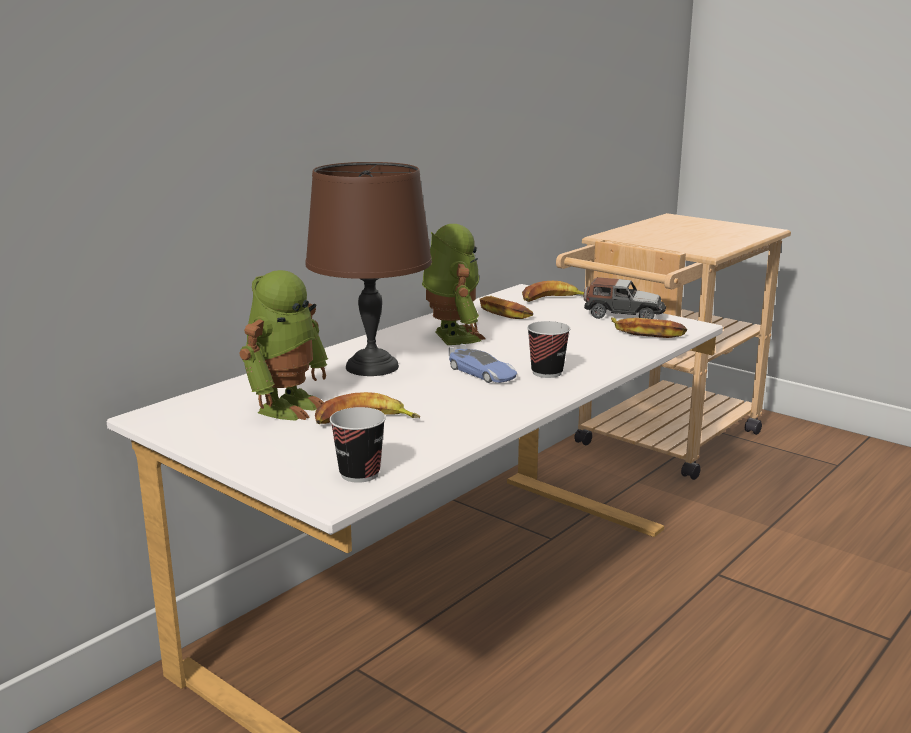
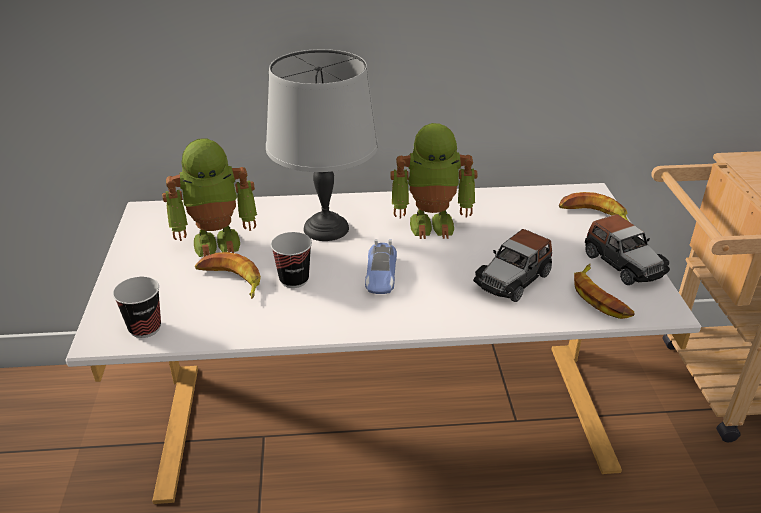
camera: 45 degrees right, 15 degrees up
(373, 367) = (327, 229): brown table lamp -> grey table lamp
(452, 337) = (432, 223): toy robot -> toy robot turned 60 degrees clockwise
(504, 312) = (523, 212): banana -> none
(547, 372) = (427, 300): cup -> cup (294, 280)
(577, 343) = (513, 279): none -> toy car

